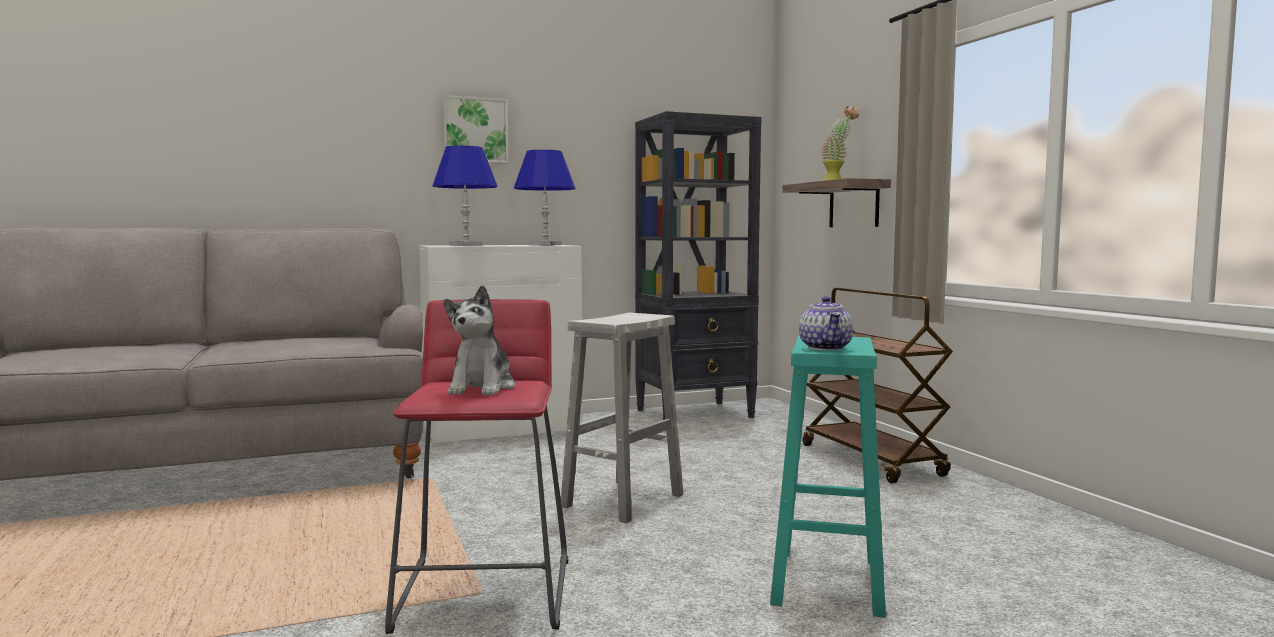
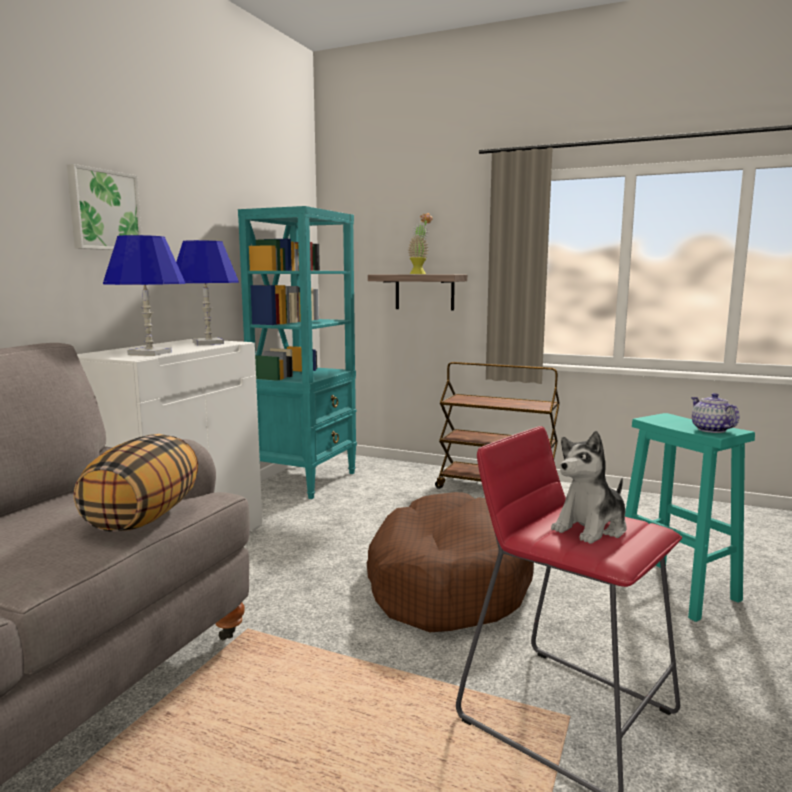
camera: 45 degrees left, 5 degrees up
(328, 346) = (143, 517): none -> pillow
(482, 388) = (591, 528): plush toy -> plush toy turned 90 degrees clockwise
(622, 501) = (447, 582): white stool -> brown dog bed
(695, 414) = (306, 480): black bookcase -> turquoise bookcase
(826, 348) = (710, 430): teapot -> teapot turned 150 degrees counterclockwise

